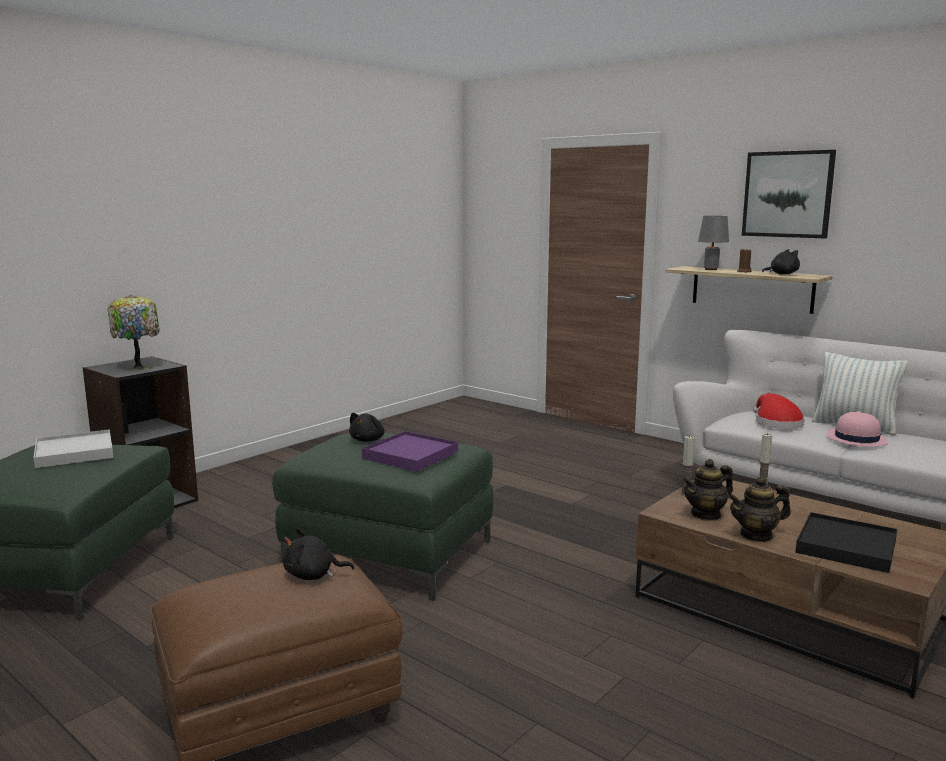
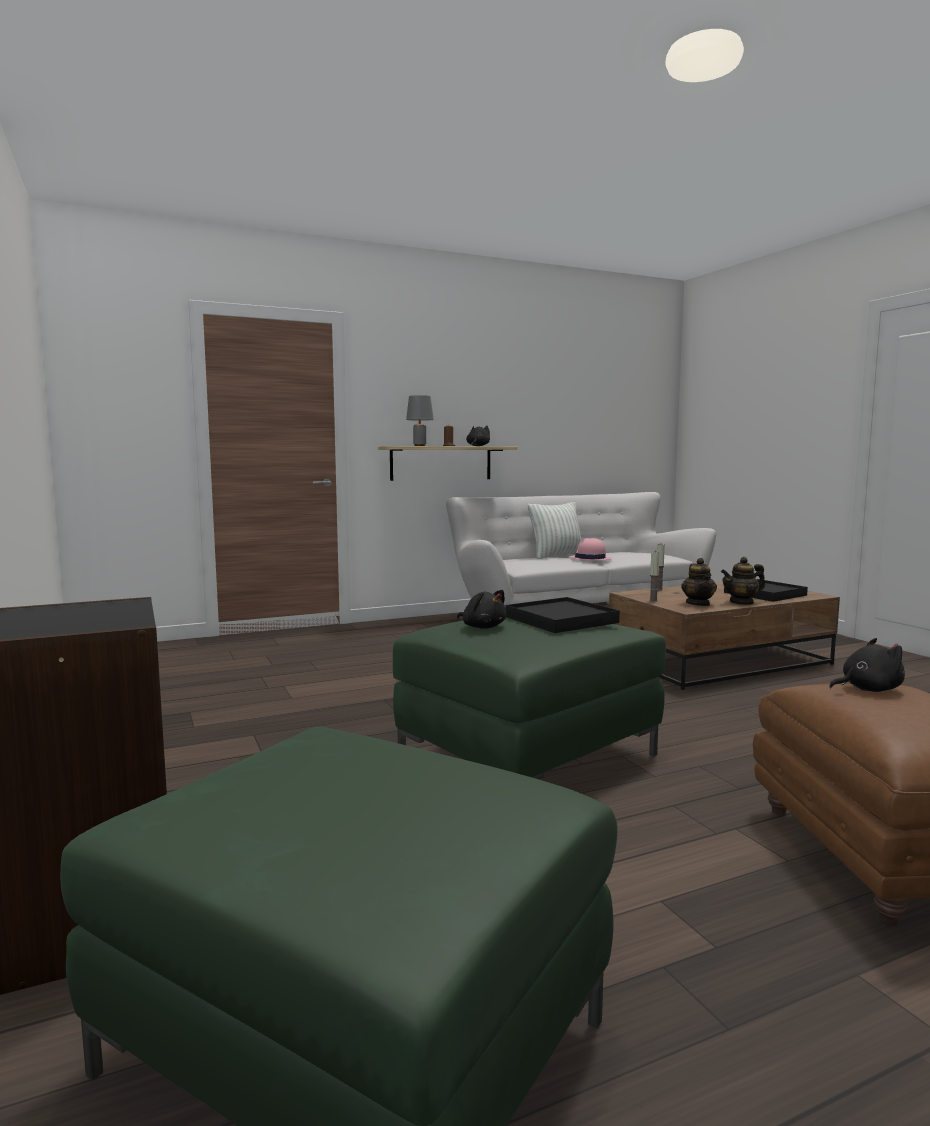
camera: 65 degrees left, 5 degrees down
(75, 452) = (310, 775): white tray -> none
(139, 368) = (98, 615): table lamp -> none
(313, 575) = (867, 689): black plush toy -> black plush toy turned 120 degrees counterclockwise
(410, 455) = (561, 620): purple tray -> black tray
(756, 535) = (741, 602): teapot -> teapot turned 60 degrees clockwise
(776, 423) = (535, 562): red hat -> none
(788, 194) = (463, 380): picture -> none

